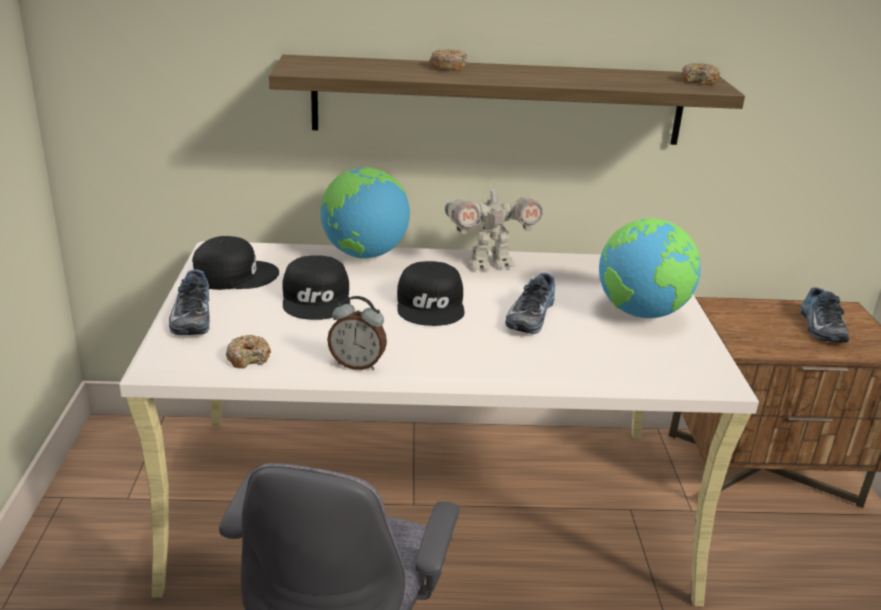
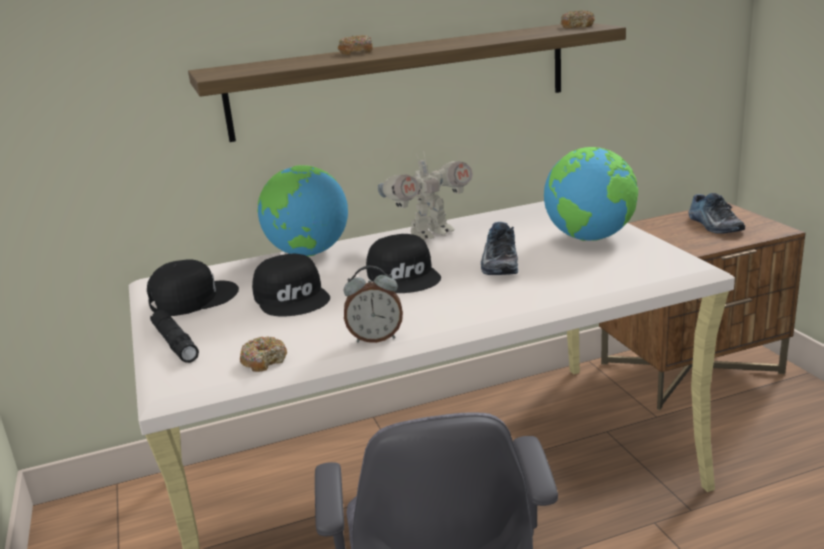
camera: 15 degrees left, 5 degrees down
(190, 317) = (175, 343): shoe -> black flashlight

